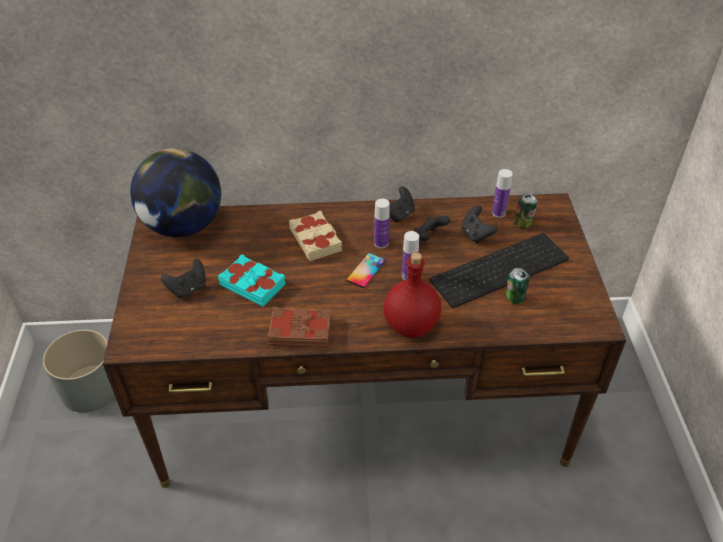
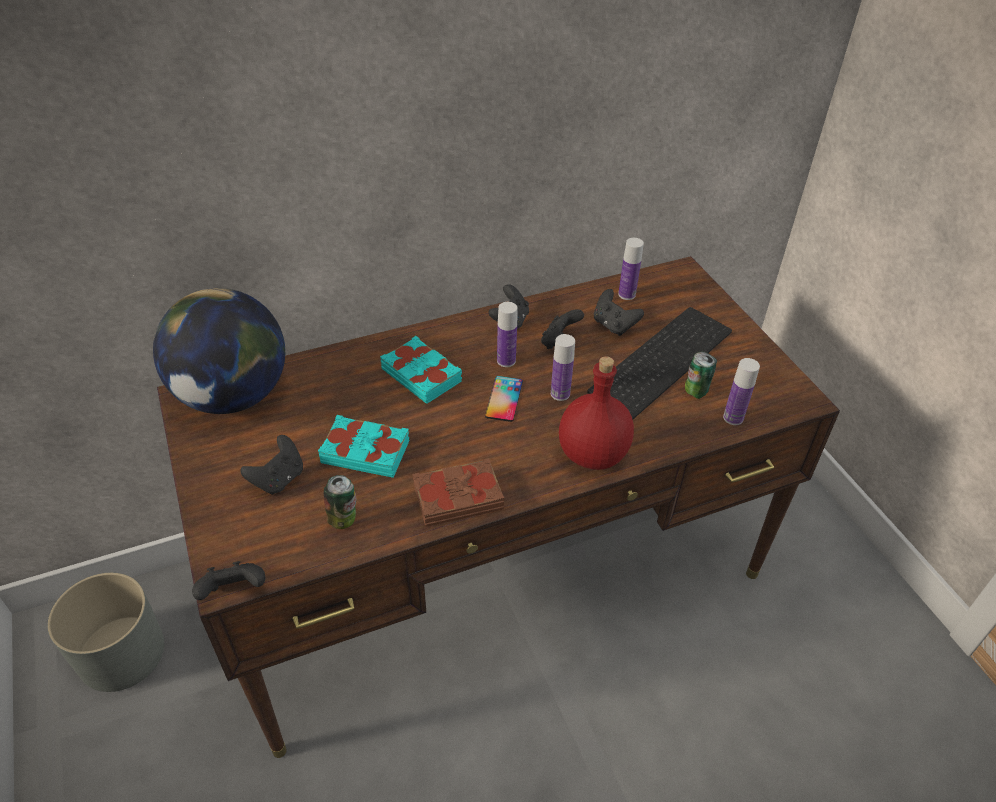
camera: 20 degrees left, 0 degrees up
(129, 354) = (234, 591): none -> black game controller
(316, 240) = (422, 374): beige book -> turquoise book
(523, 224) = (660, 302): can -> can (344, 519)
(533, 325) = (733, 418): none -> bottle

